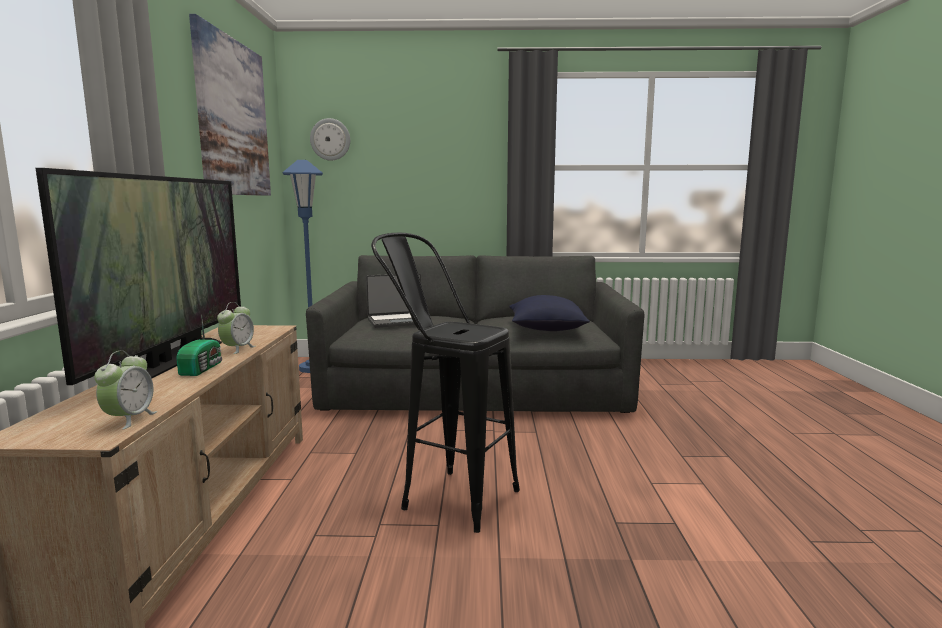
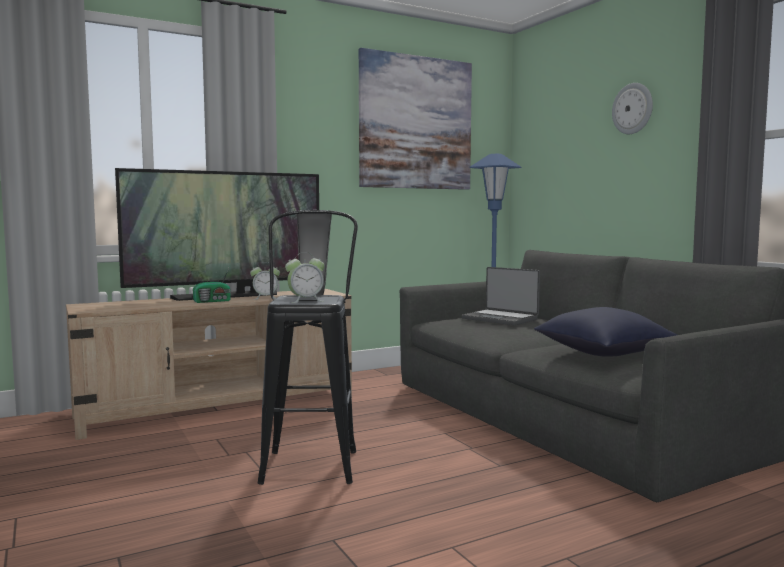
camera: 60 degrees right, 5 degrees down
(129, 419) = (112, 308): alarm clock -> alarm clock (305, 301)
(330, 139) = (543, 130): wall clock -> wall clock (633, 108)

